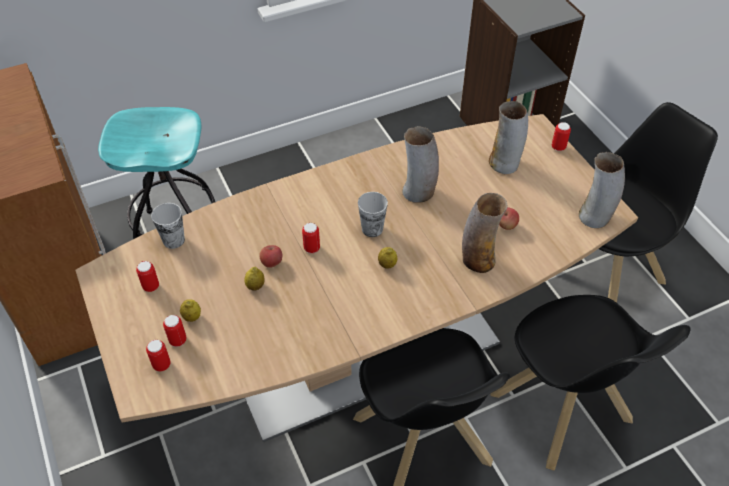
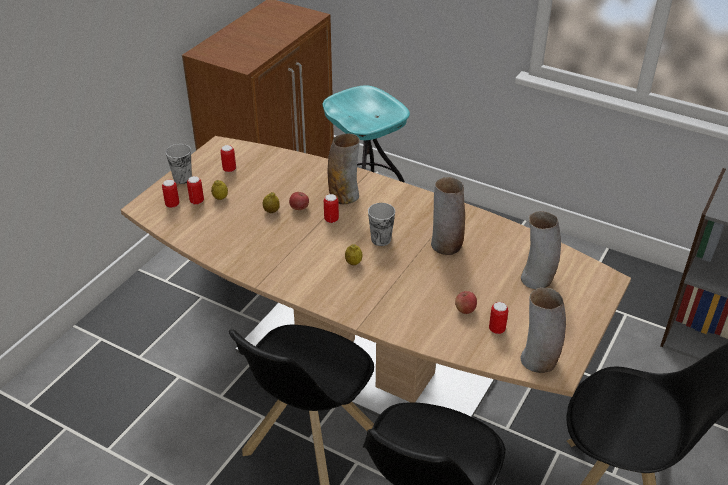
camera: 55 degrees right, 10 degrees down
(173, 240) = (276, 159): cup -> cup (182, 178)
(478, 259) = (409, 308): vase -> vase (344, 196)
(558, 147) = (599, 304): can -> can (497, 329)

